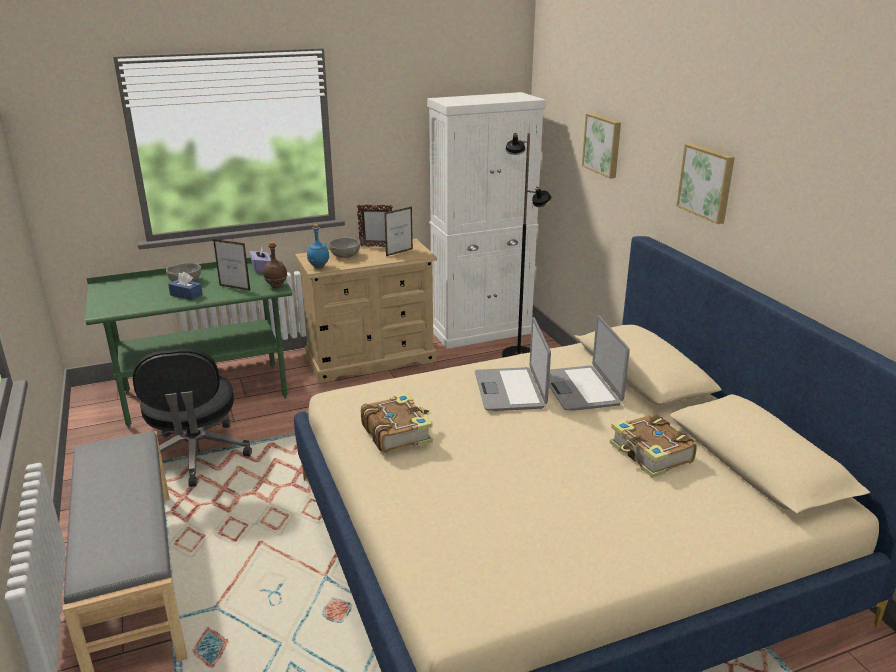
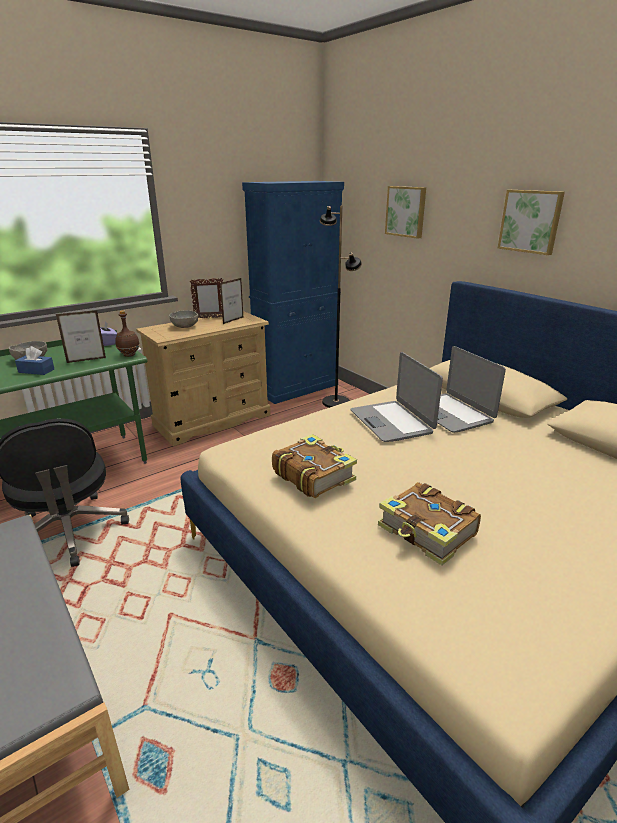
camera: 15 degrees left, 0 degrees up
(234, 288) = (86, 360): picture frame -> picture frame turned 150 degrees clockwise
(318, 267) = (164, 336): blue bottle -> none
(481, 331) = (296, 387): white cabinet -> blue cabinet
(651, 455) = (554, 461): book -> book (427, 532)

